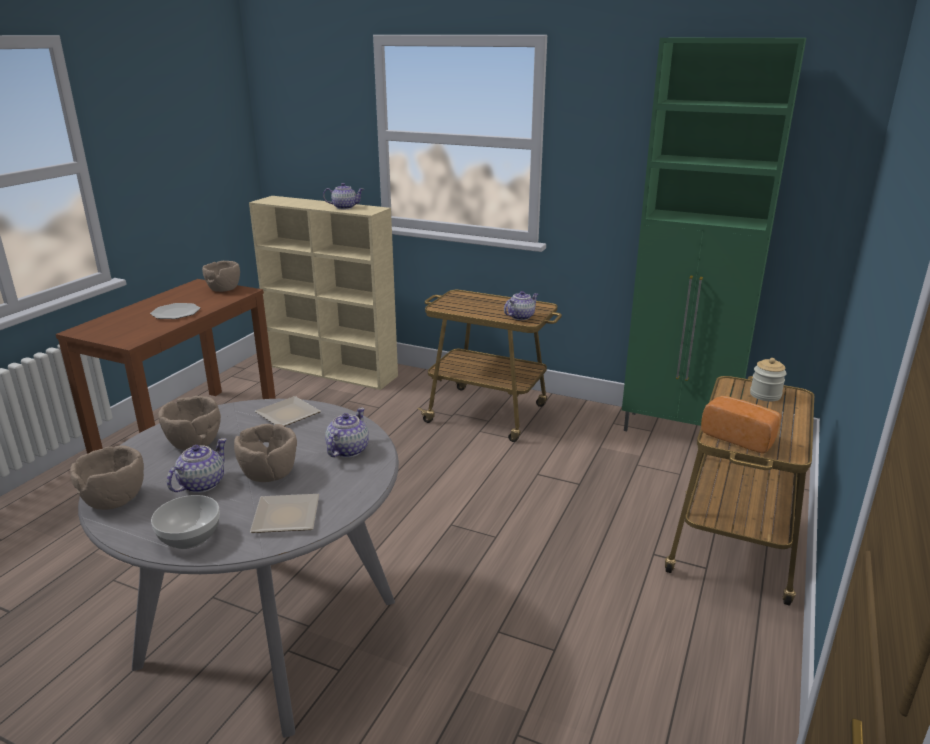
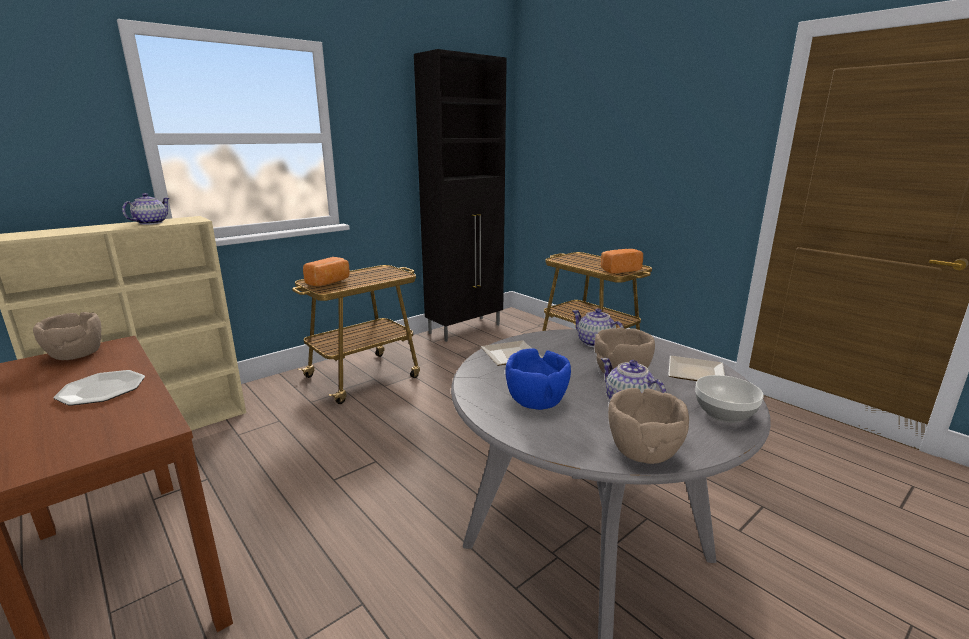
camera: 65 degrees left, 5 degrees down
(193, 442) = (536, 402): brown bowl -> blue bowl
(463, 301) = (329, 282): none -> bread
(521, 316) = (393, 274): teapot -> none
(679, 432) = (466, 329): green cabinet -> black cabinet
(765, 395) = (574, 258): jar -> none

